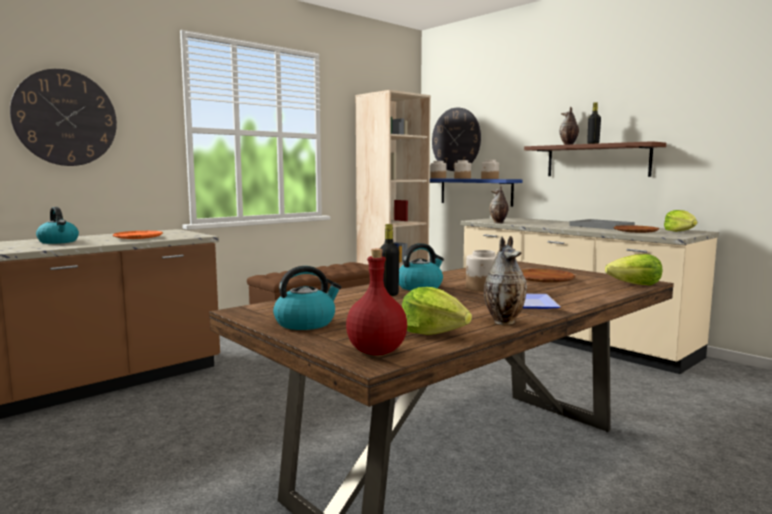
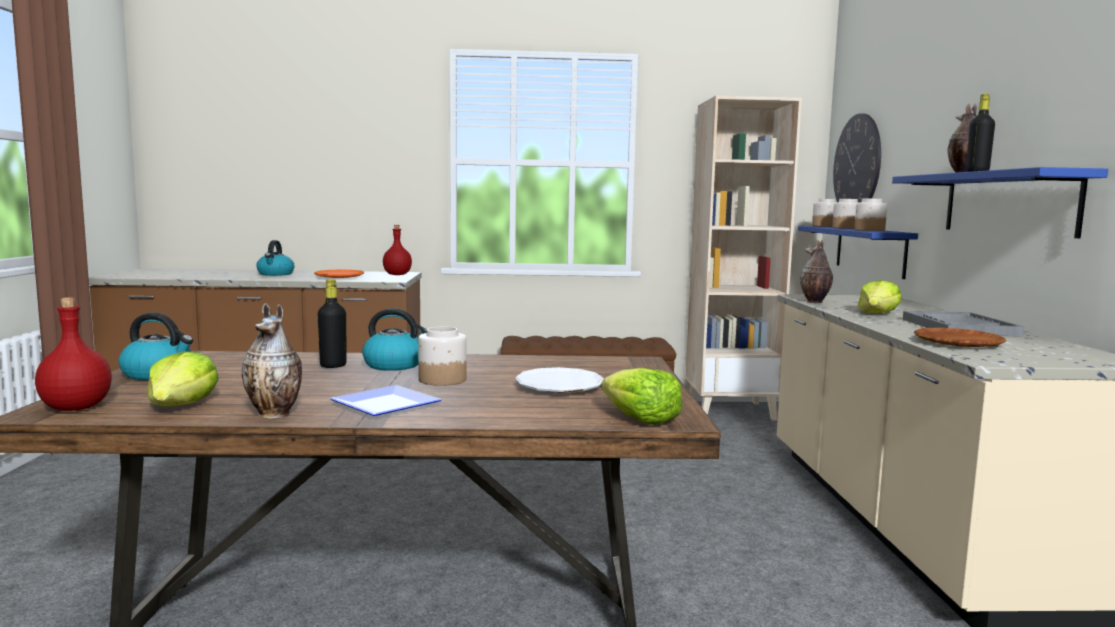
camera: 40 degrees right, 0 degrees up
(65, 118) = (326, 153): wall clock -> none
(175, 232) = (397, 275): none -> red bottle
(544, 280) = (559, 387): brown plate -> white plate
(597, 160) = (1008, 203): brown shelf -> blue shelf
(680, 231) = (1067, 355): lettuce -> lettuce (877, 314)

